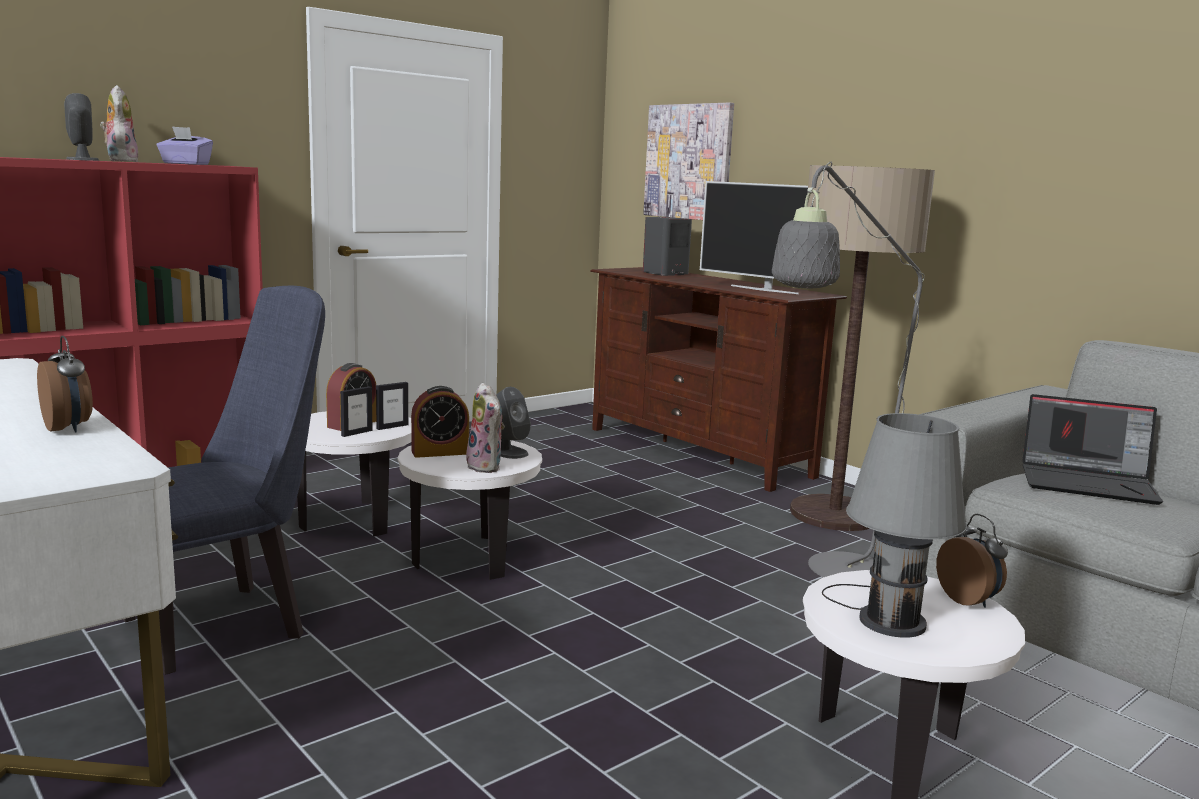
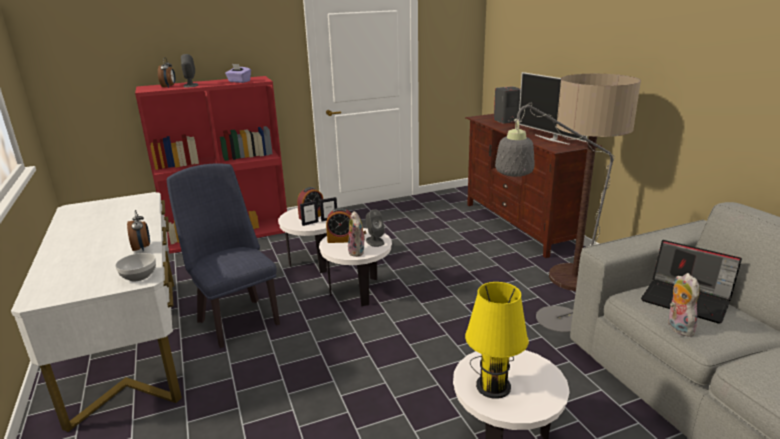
camera: 20 degrees right, 10 degrees up
(103, 464) = (139, 276): none -> bowl
(120, 161) = (211, 81): plush toy -> plush toy (677, 327)
(229, 623) = (236, 319): blue chair -> blue chair turned 105 degrees counterclockwise
(688, 162) = (525, 52): picture -> none
(887, 618) = (492, 383): grey table lamp -> yellow table lamp
(969, 600) = (550, 377): alarm clock -> alarm clock (169, 87)

